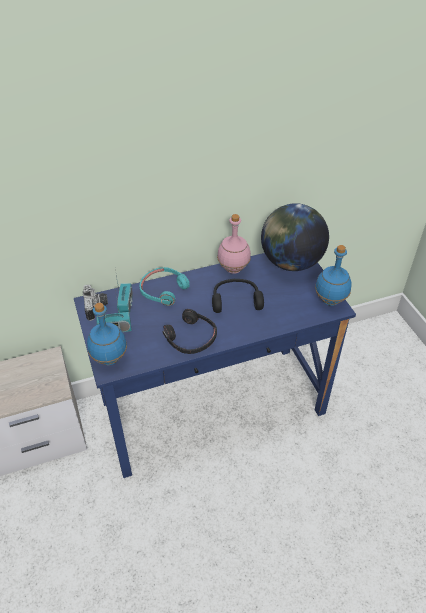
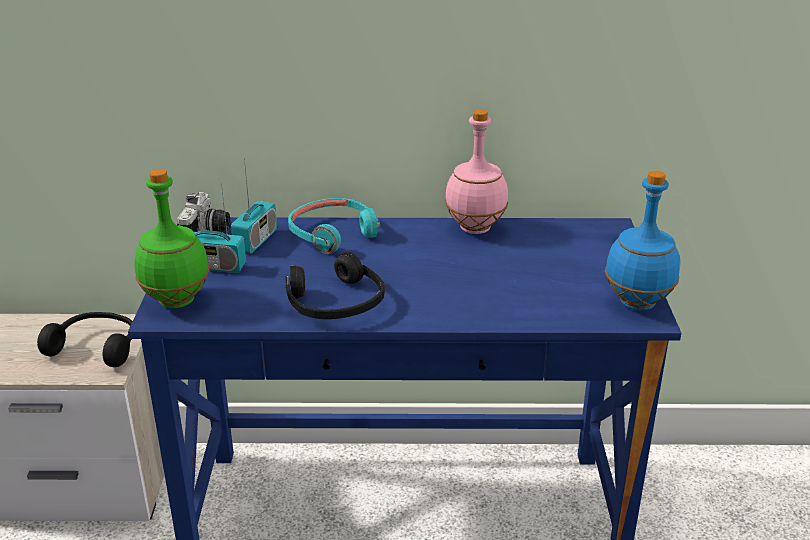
camera: 20 degrees right, 15 degrees down
(110, 359) = (177, 301): blue bottle -> green bottle
(236, 300) = (452, 269): black headphones -> black headphones (97, 347)
(290, 262) = (589, 238): globe -> none

